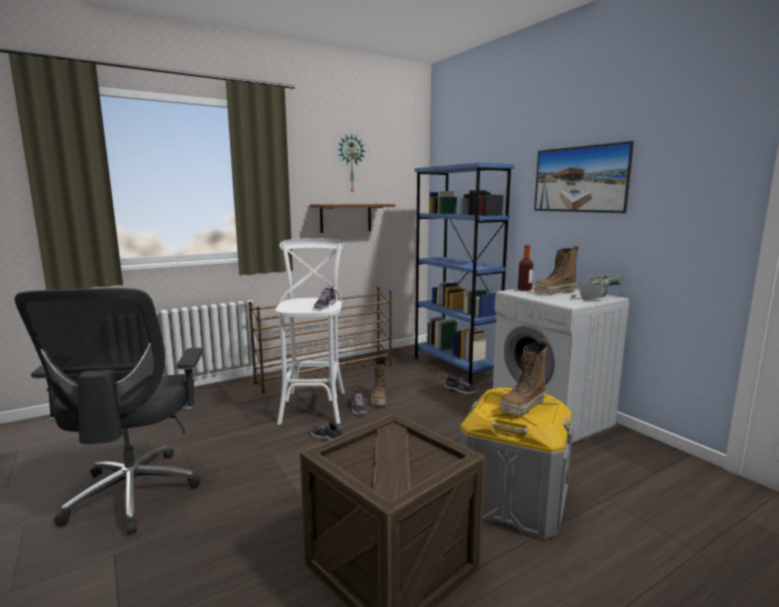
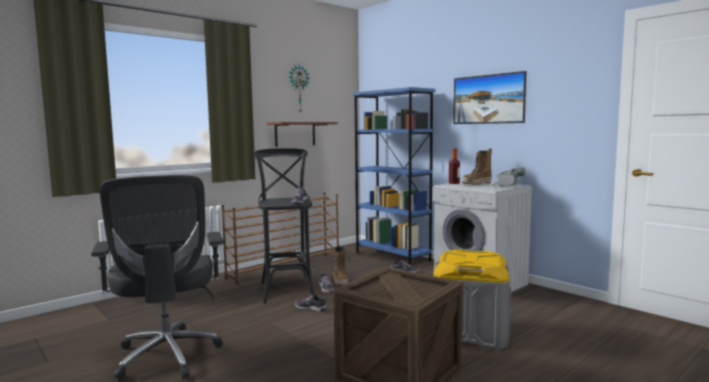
camera: 10 degrees left, 5 degrees down
(314, 405) = (287, 289): white stool -> black stool
(523, 407) = (475, 258): boot -> none

